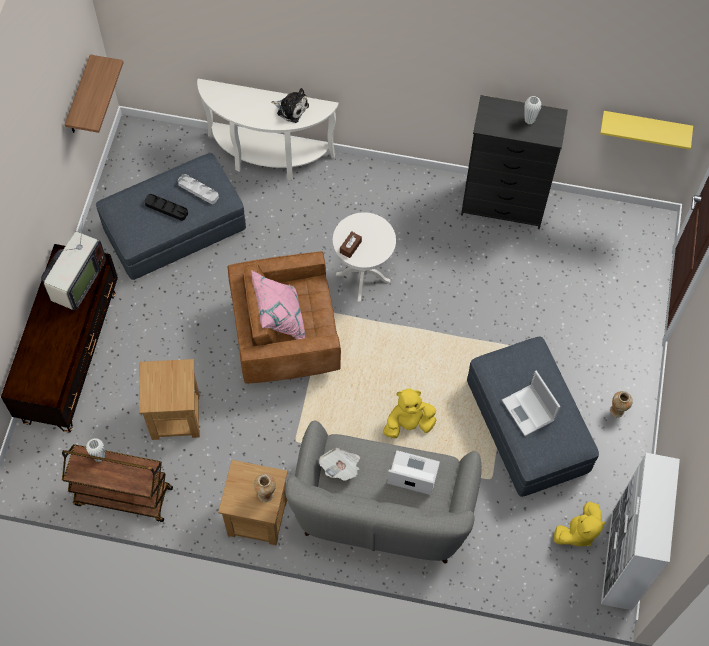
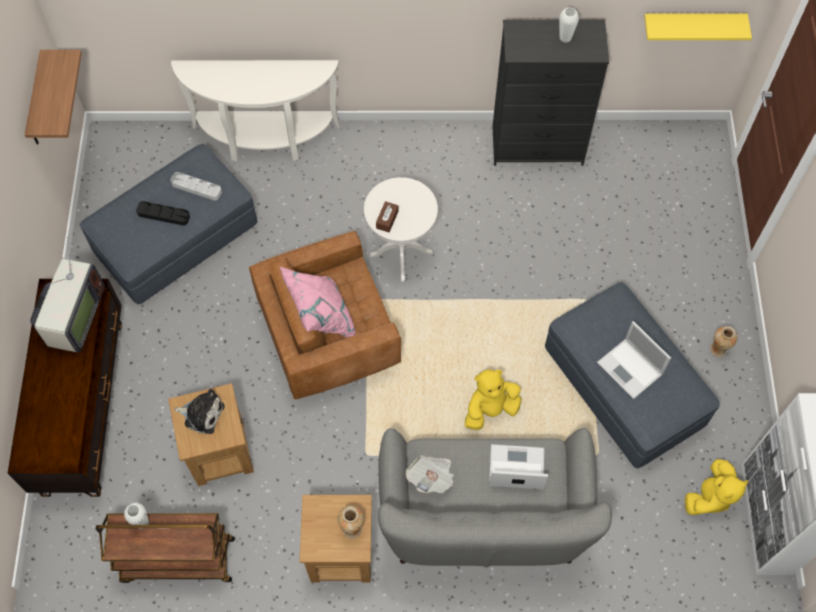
camera: 10 degrees left, 0 degrees up
(291, 108) = (286, 76): plush toy -> plush toy (202, 414)

